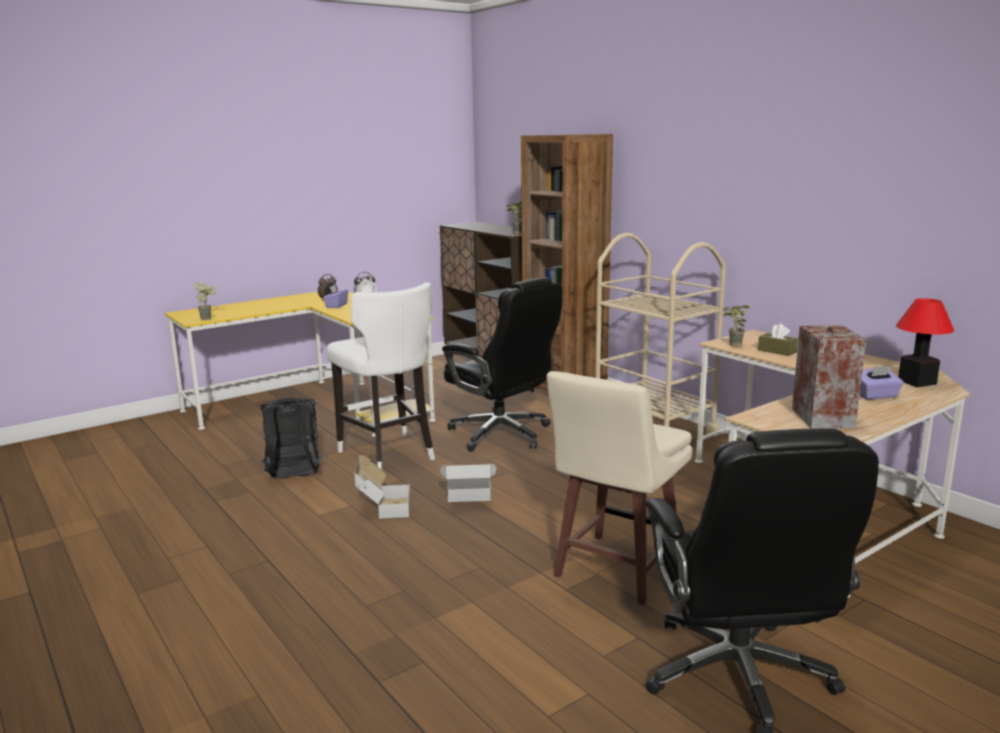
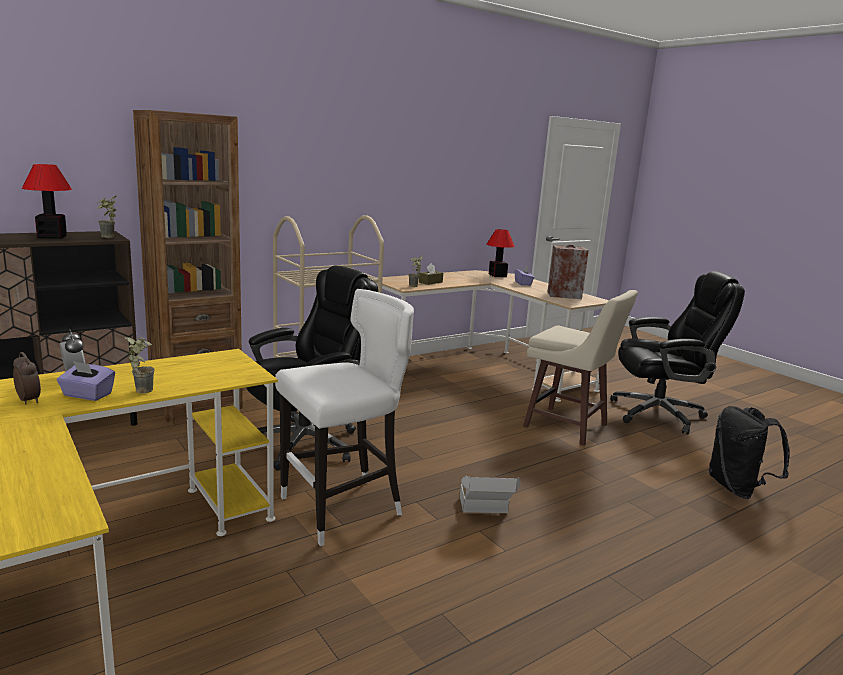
camera: 90 degrees left, 0 degrees up
(208, 319) = (65, 504): potted plant -> potted plant (141, 389)
(294, 478) = (400, 577): black backpack -> black backpack (737, 488)
(469, 500) = (466, 468): cardboard box -> none
(504, 229) = (51, 236): none -> table lamp

